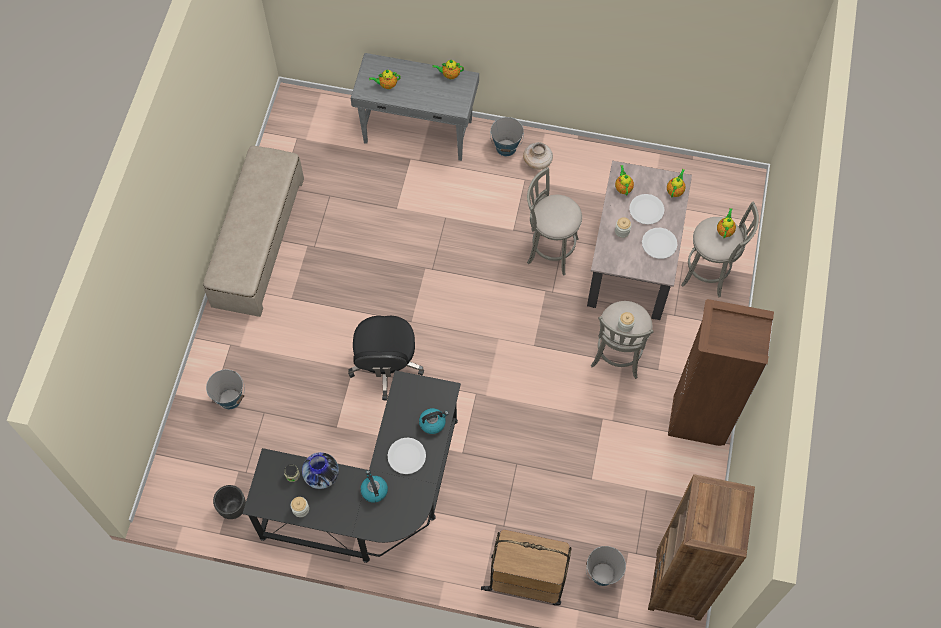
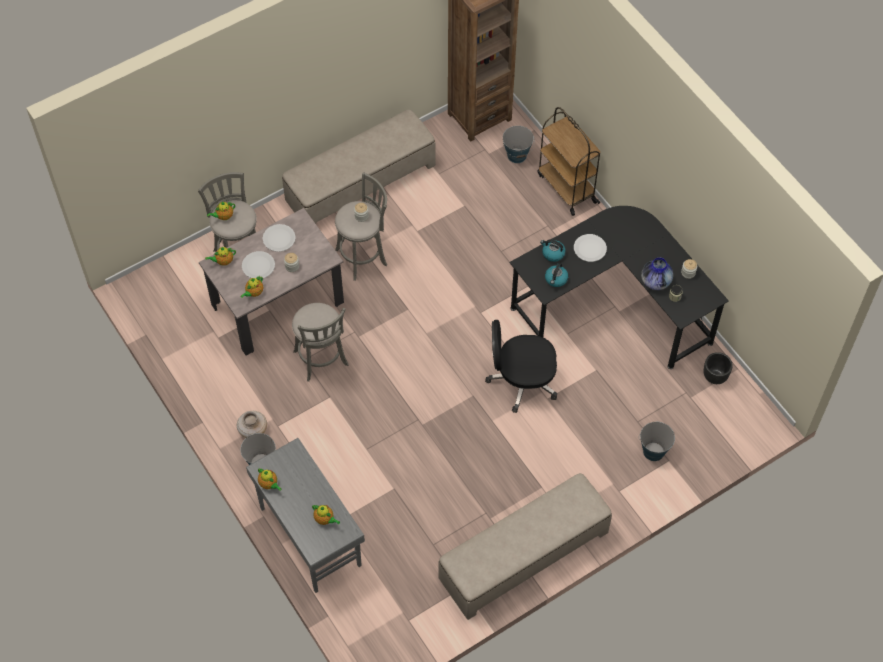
camera: 135 degrees left, 5 degrees down
(374, 490) = (630, 246): kettle -> kettle (556, 279)
(386, 365) = (521, 381): black office chair -> black office chair turned 135 degrees counterclockwise
(697, 421) = (361, 181): brown cabinet -> beige bench

